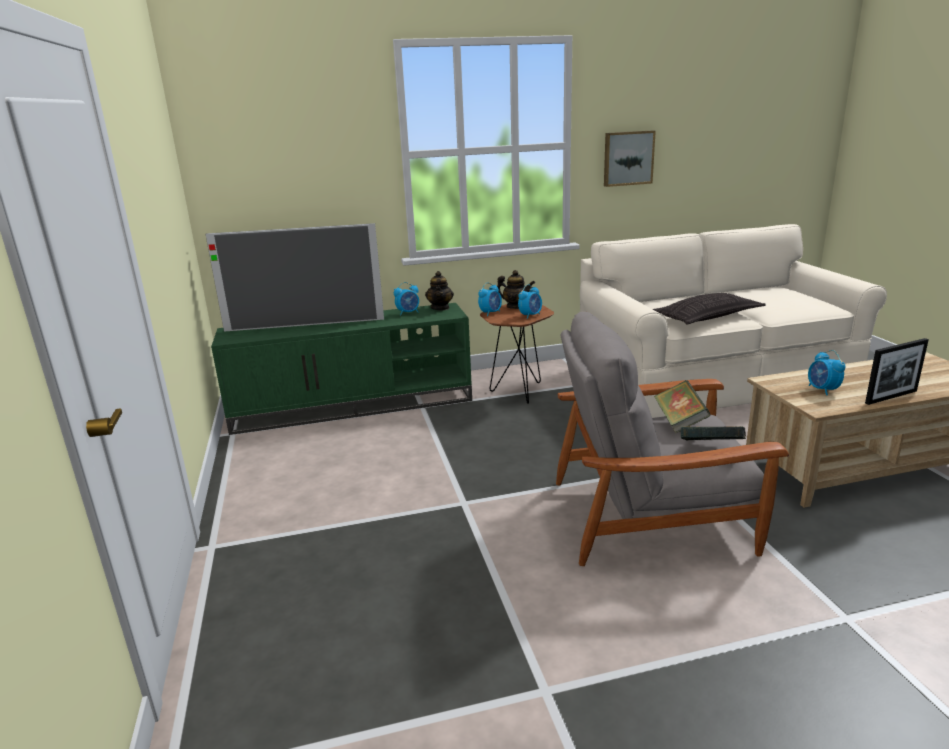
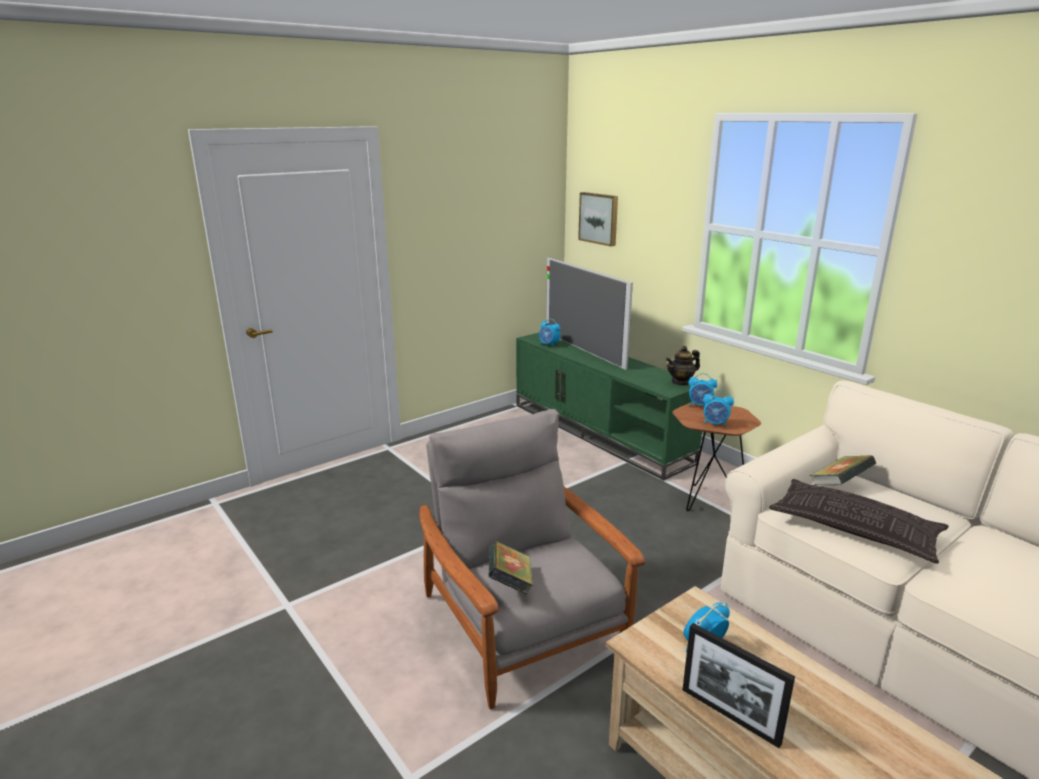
camera: 65 degrees right, 0 degrees up
(408, 313) = (652, 374): alarm clock -> alarm clock (549, 345)
(515, 307) = (734, 412): teapot -> none
(627, 158) = (974, 289): picture -> picture (599, 218)
(679, 422) = (566, 559): book -> book (839, 485)

